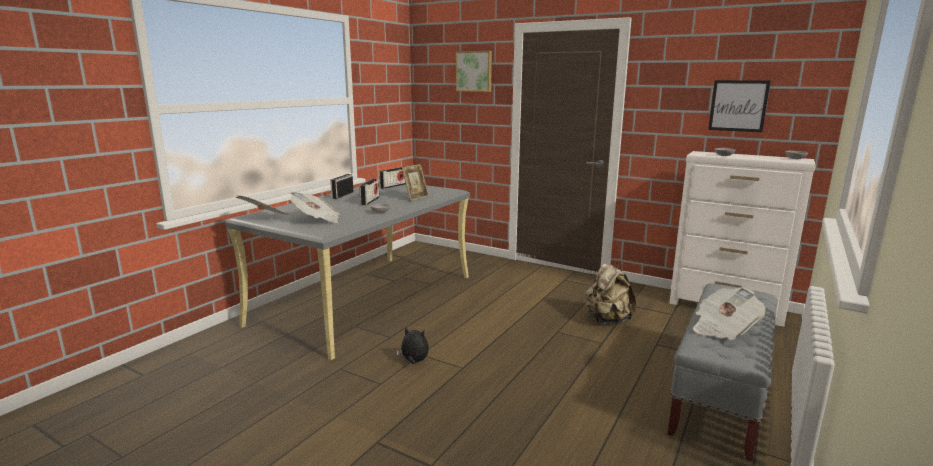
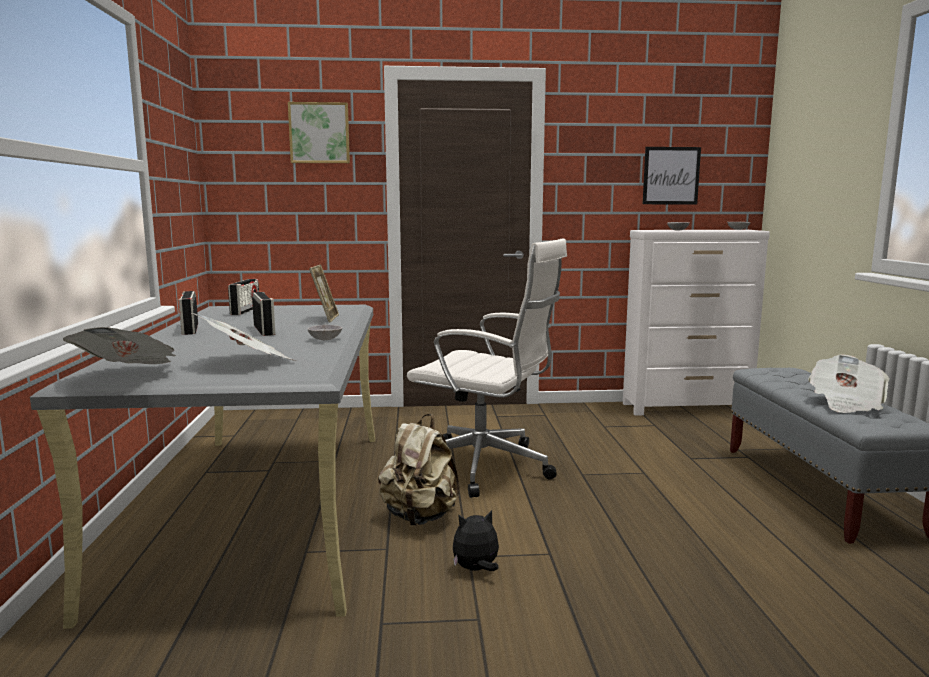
camera: 35 degrees left, 5 degrees down
(505, 310) = (486, 467): none -> white office chair
(607, 320) = (609, 447): beige backpack -> beige backpack (420, 517)

